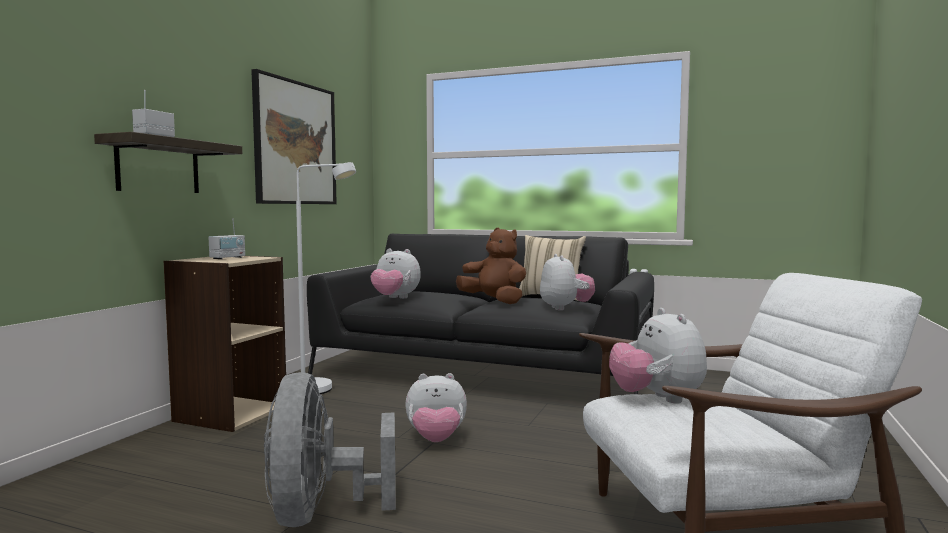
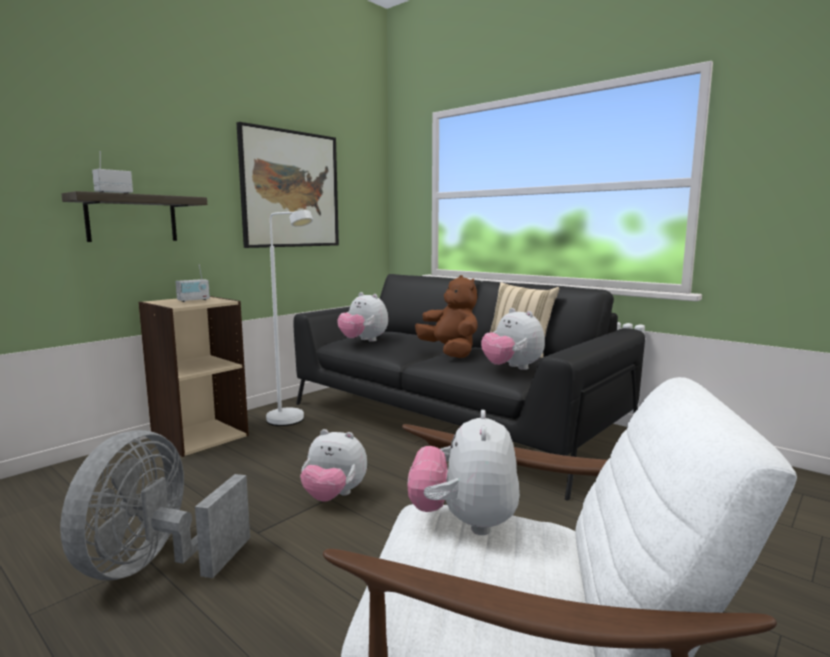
camera: 20 degrees right, 5 degrees up
(565, 308) = (512, 368): plush toy -> plush toy turned 135 degrees clockwise

